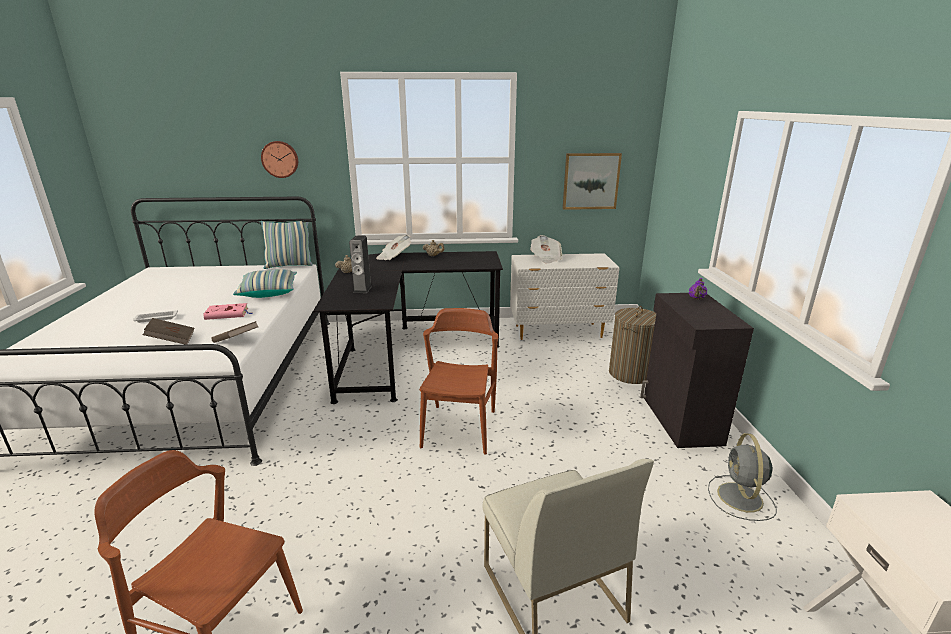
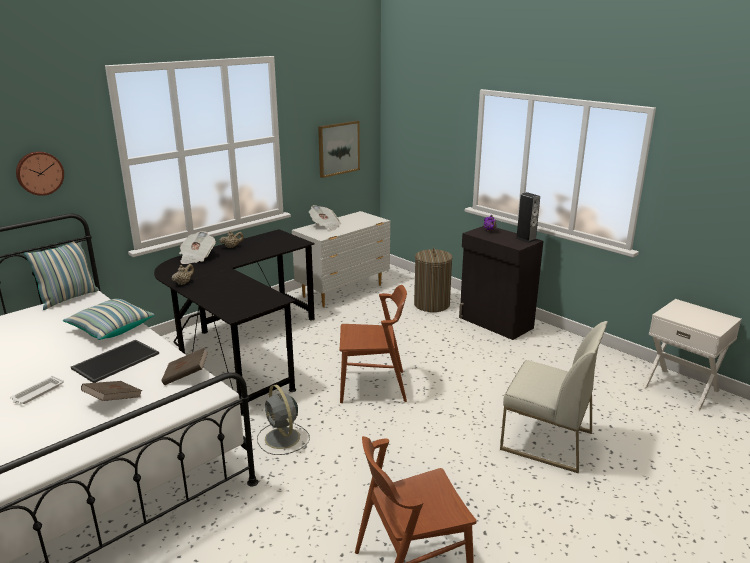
camera: 40 degrees left, 0 degrees up
(228, 314) = (116, 360): pink book -> tray
(362, 289) = (233, 293): speaker -> speaker (526, 239)
(459, 428) = (373, 386): brown chair -> brown chair turned 120 degrees clockwise
(740, 498) = (570, 352): grey fan -> grey fan (283, 439)

